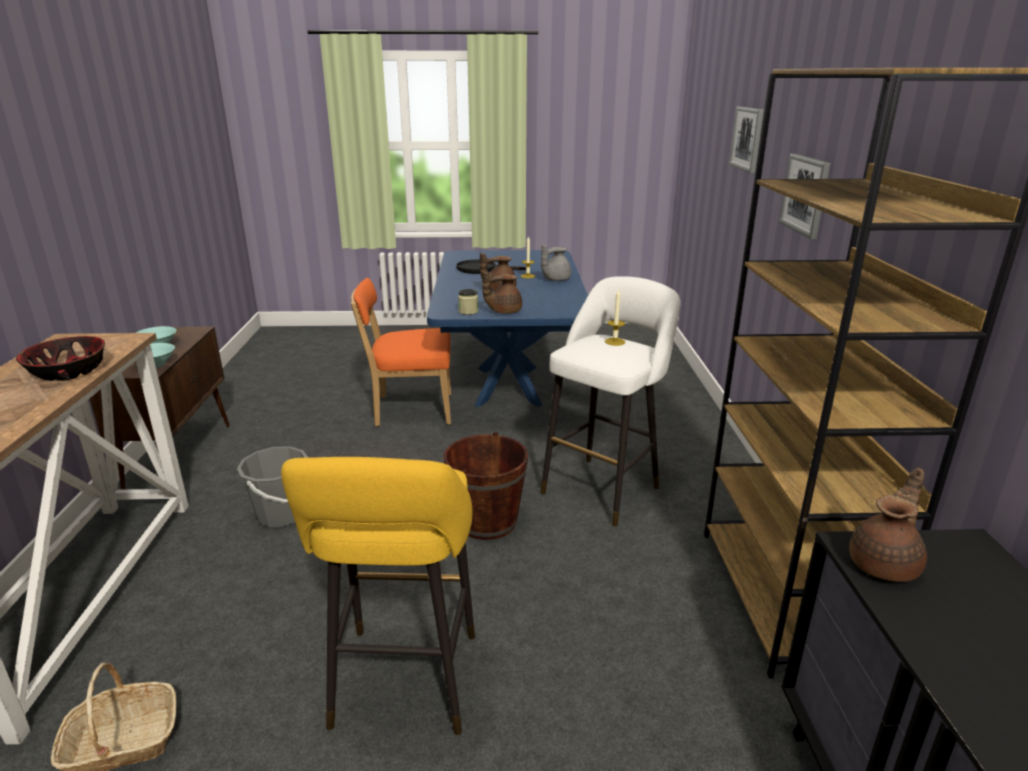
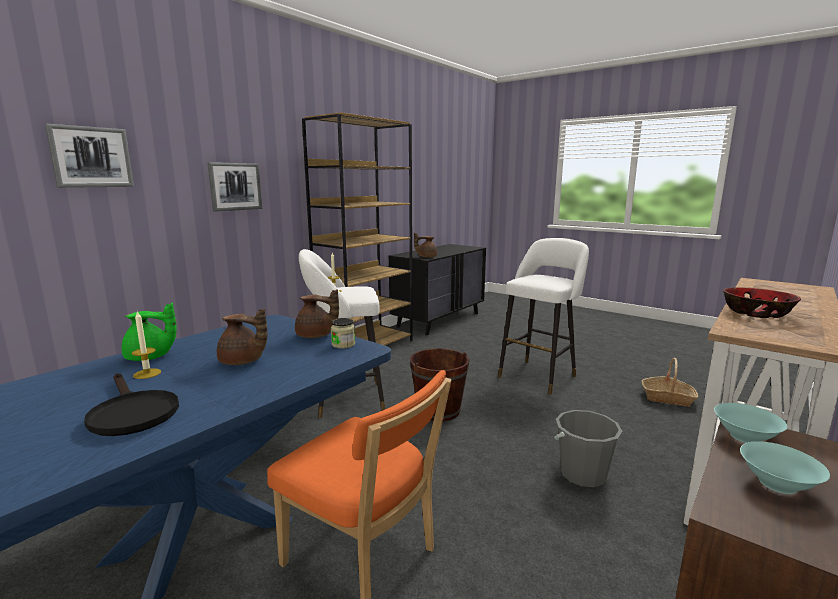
camera: 140 degrees left, 10 degrees down
(403, 687) = (539, 375): yellow stool -> white stool
(555, 279) = (150, 357): grey teapot -> green teapot

